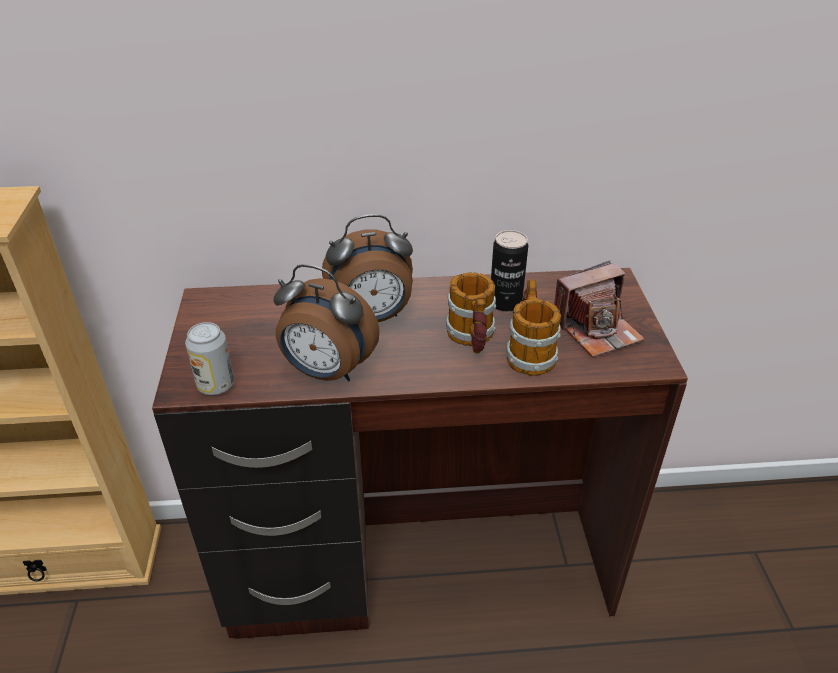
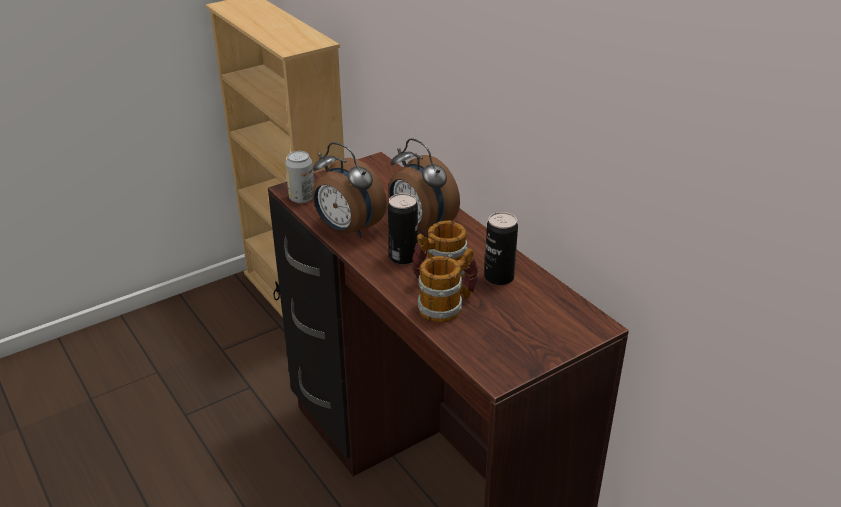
camera: 60 degrees right, 5 degrees down
(327, 372) = (347, 230): alarm clock -> alarm clock turned 45 degrees counterclockwise
(418, 350) = (403, 257): none -> can
(596, 329) = (511, 332): camera -> none

